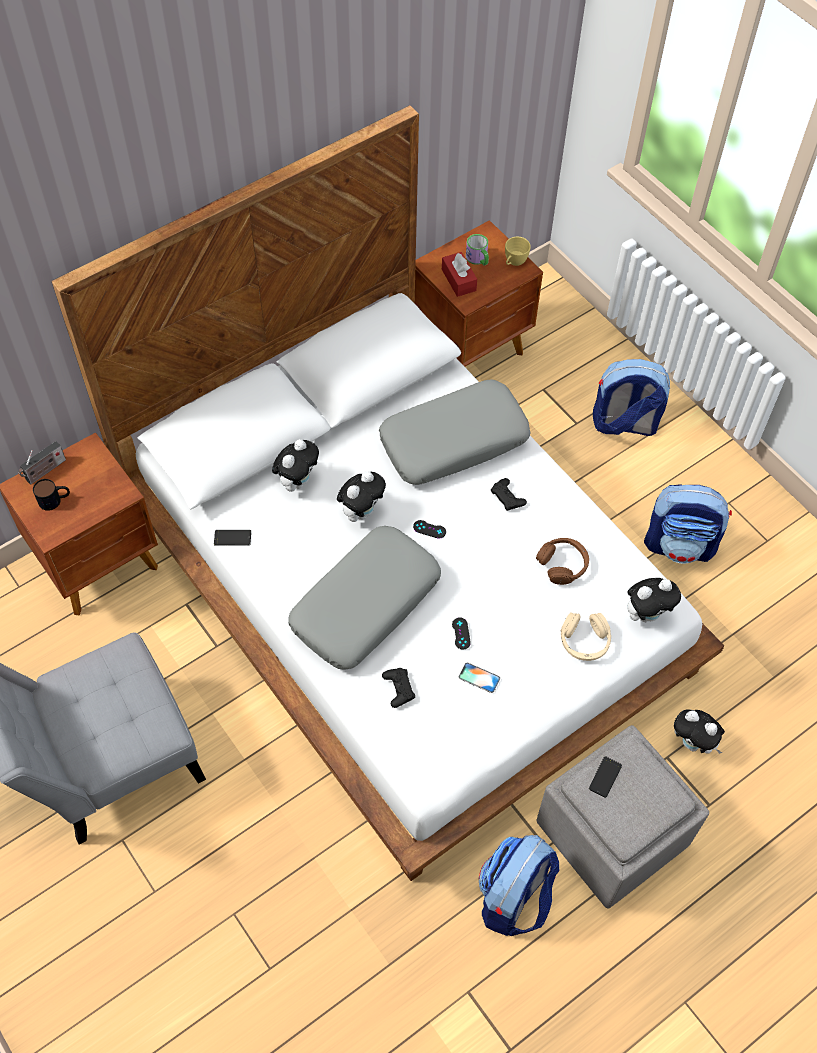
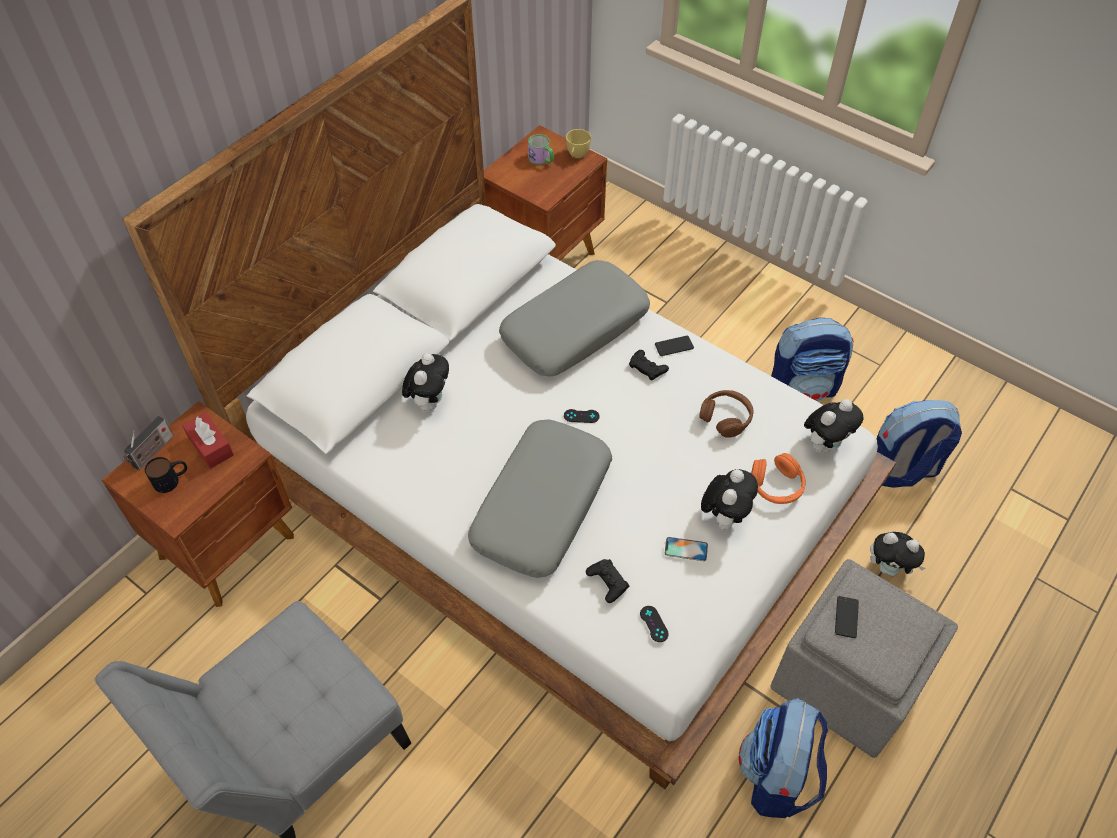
camera: 15 degrees left, 5 degrees down
(232, 538) = (378, 474): phone -> phone (674, 346)
(361, 511) = (506, 415): plush toy -> plush toy (724, 517)
(458, 280) = (529, 181): red tissue box -> red tissue box (210, 446)
(461, 633) = (651, 509): black game controller -> black game controller (654, 624)
(584, 641) = (776, 486): beige headphones -> orange headphones
(624, 424) = (710, 293): backpack -> backpack (901, 470)

